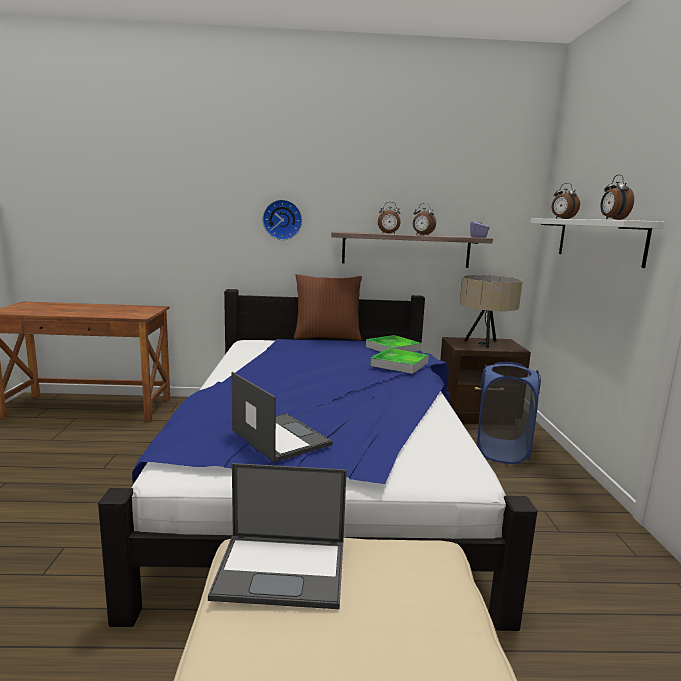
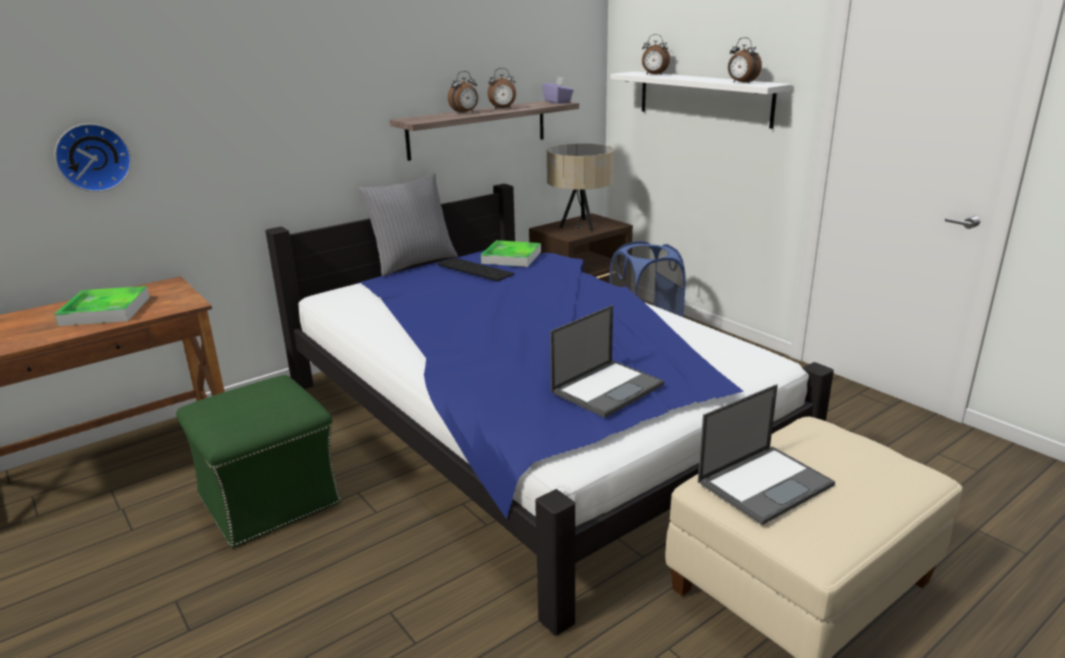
camera: 35 degrees left, 10 degrees up
(123, 453) = (271, 498): none -> green ottoman
(279, 437) = (608, 388): laptop -> laptop turned 120 degrees clockwise
(282, 219) = (324, 113): wall clock -> wall clock (92, 157)
(327, 337) = (413, 263): brown pillow -> grey pillow
(351, 348) = (473, 269): none -> keyboard
(399, 364) = (556, 275): tray -> tray (105, 311)

